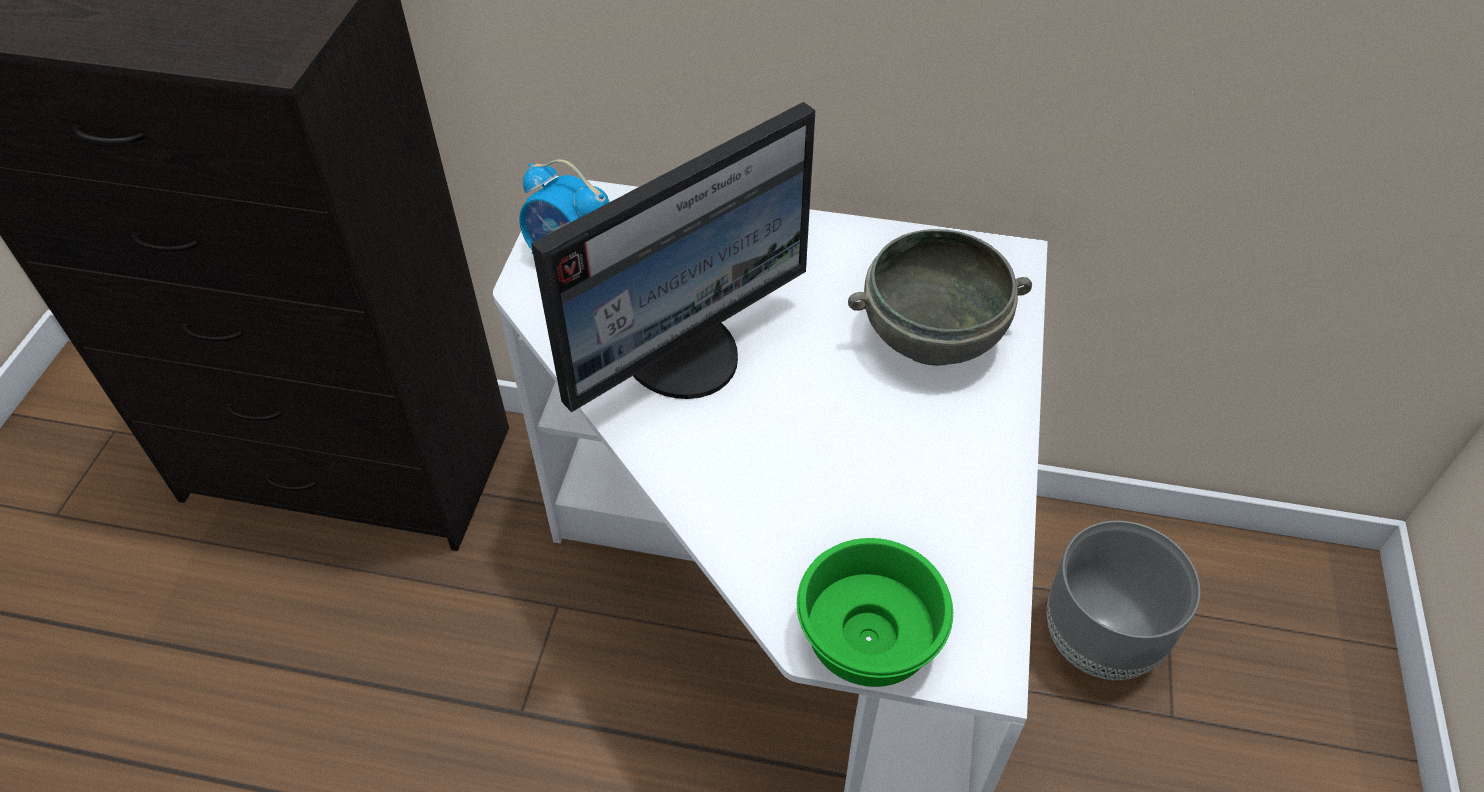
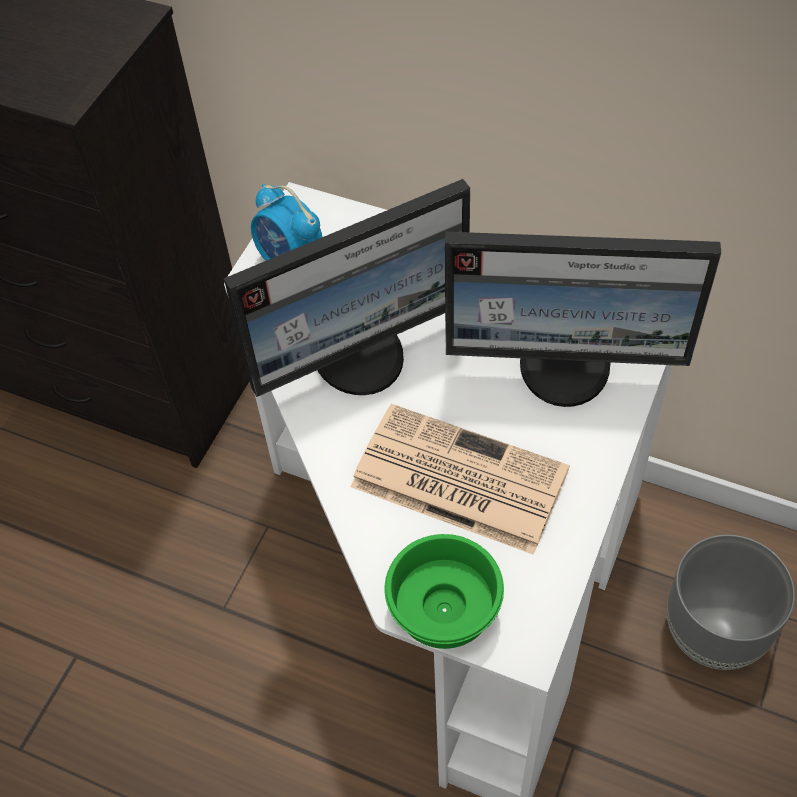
camera: 15 degrees right, 5 degrees up
(838, 478) = (456, 478): none -> newspaper
(932, 334) = (566, 367): grey bowl -> monitor

